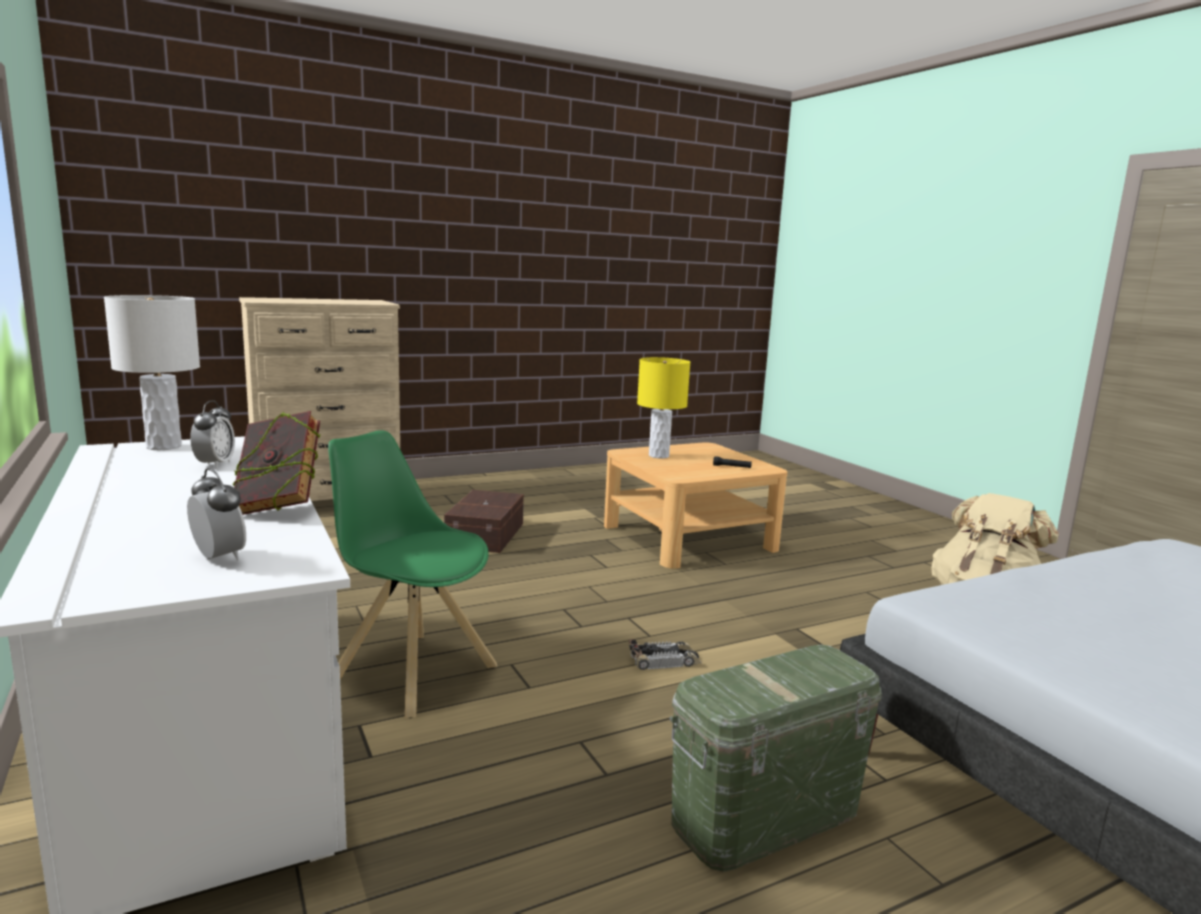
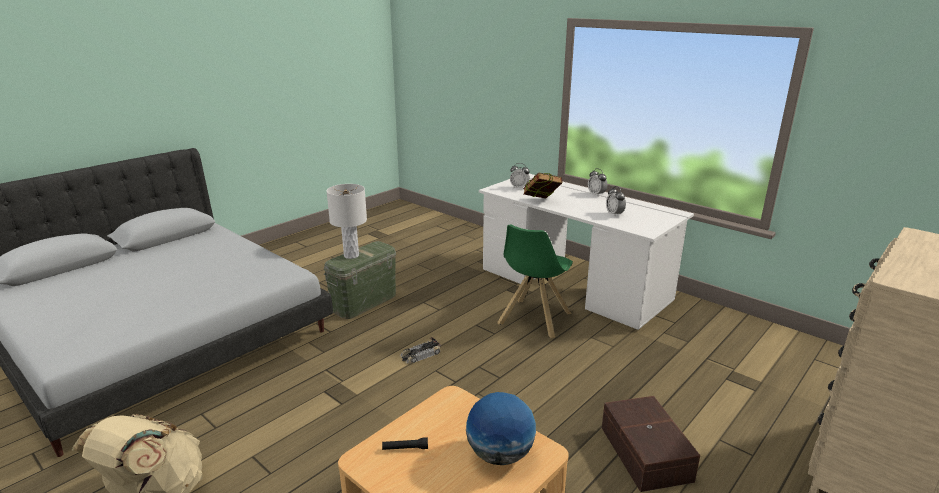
camera: 160 degrees right, 10 degrees up
(96, 501) = (596, 194): none -> alarm clock
(163, 446) = (664, 219): white table lamp -> white table lamp (351, 255)
(411, 670) = (533, 319): green chair -> green chair turned 105 degrees clockwise
(659, 456) = (500, 455): yellow table lamp -> globe

